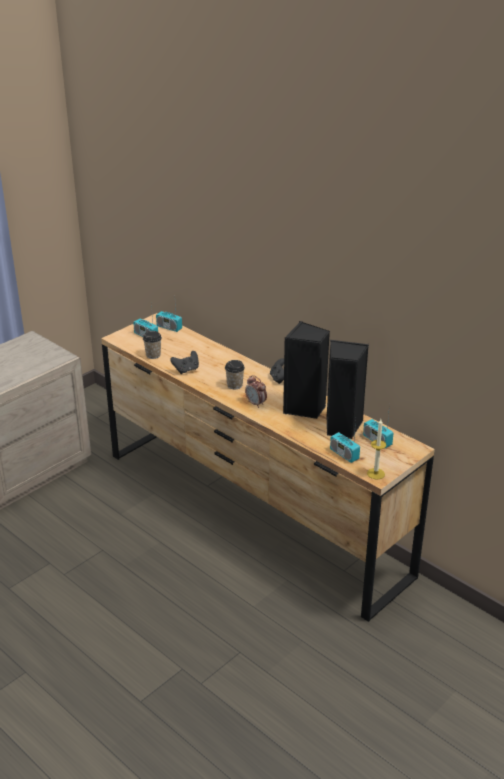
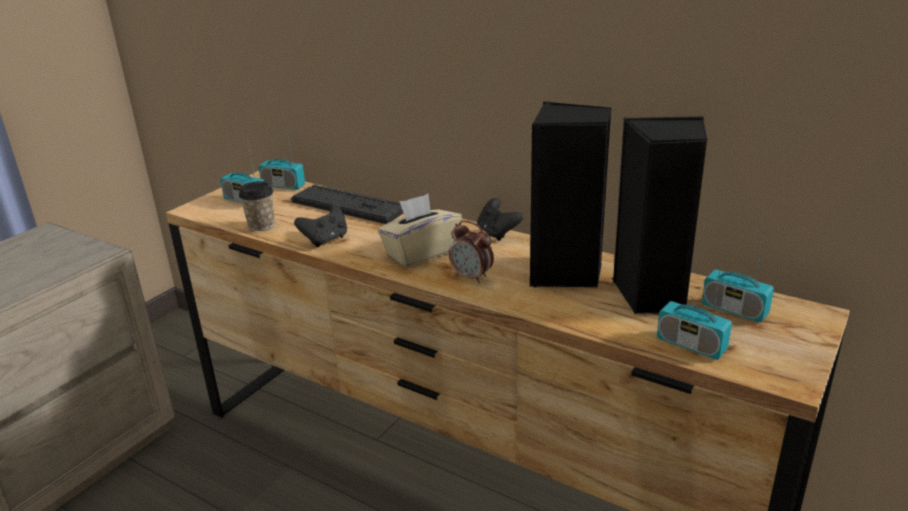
camera: 10 degrees left, 5 degrees down
(204, 348) = (349, 205): none -> keyboard
(234, 385) = (421, 252): cup -> beige tissue box
(375, 473) = (781, 375): candle -> none

